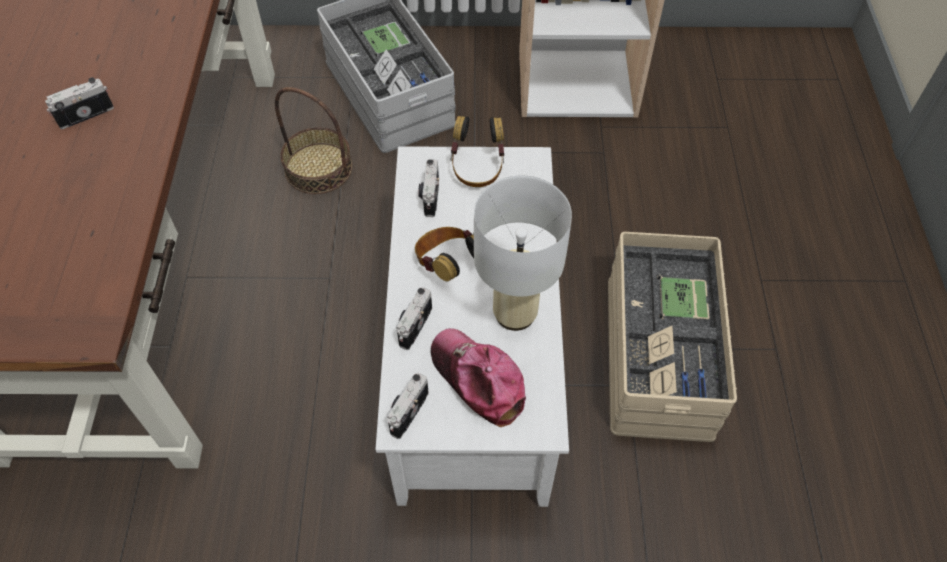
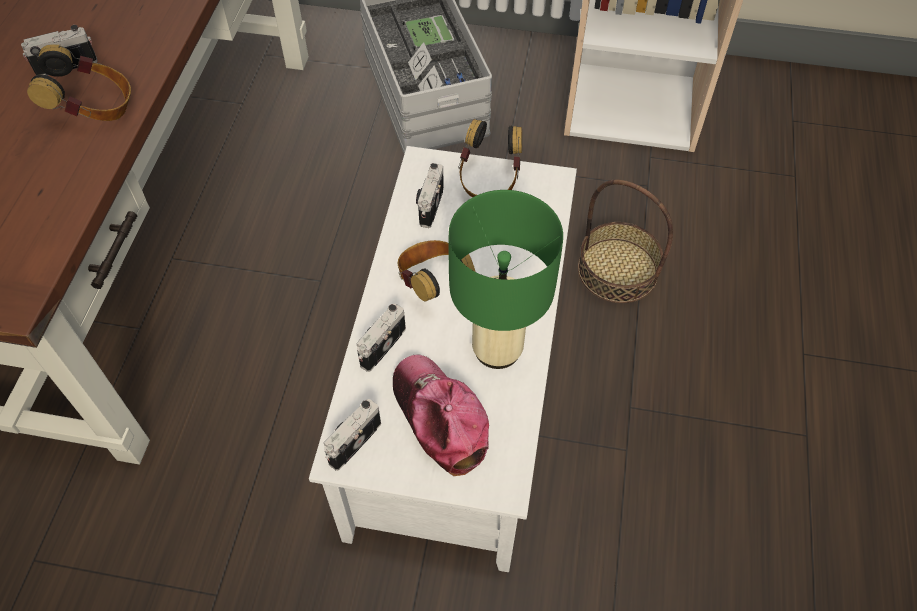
camera: 10 degrees right, 0 degrees up
(123, 152) = (94, 109): none -> headphones
(318, 168) = (333, 162): basket -> basket (617, 270)
(515, 314) = (498, 350): white table lamp -> green table lamp
(661, 355) = (670, 421): beige storage box -> none

